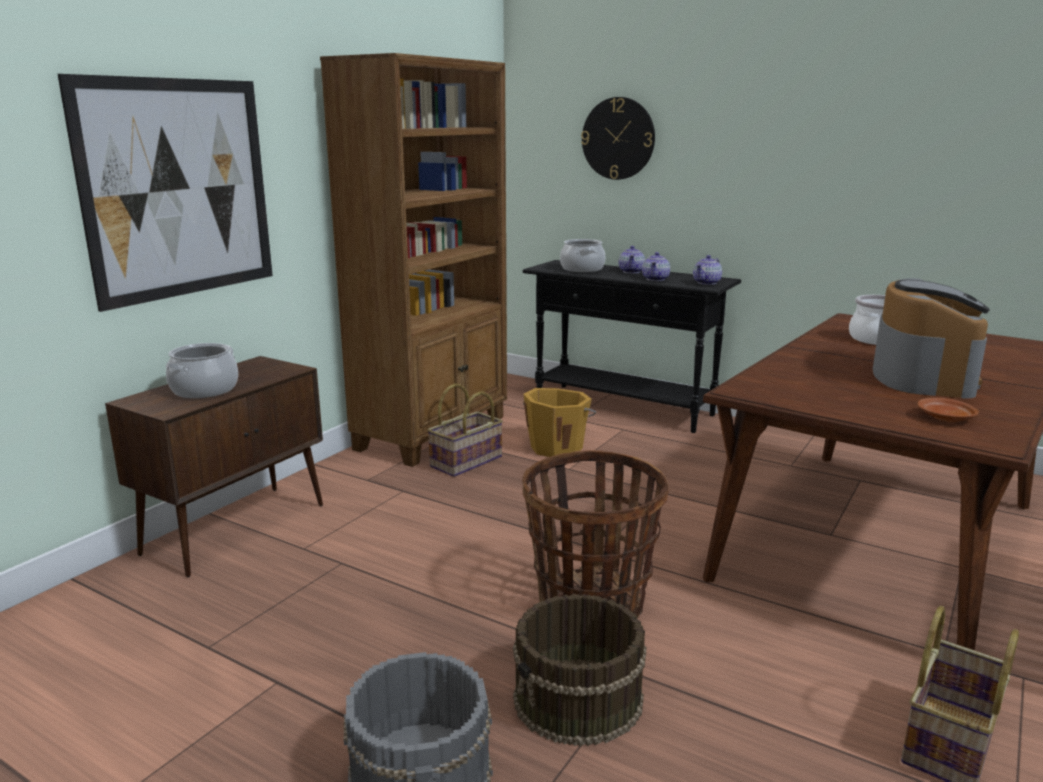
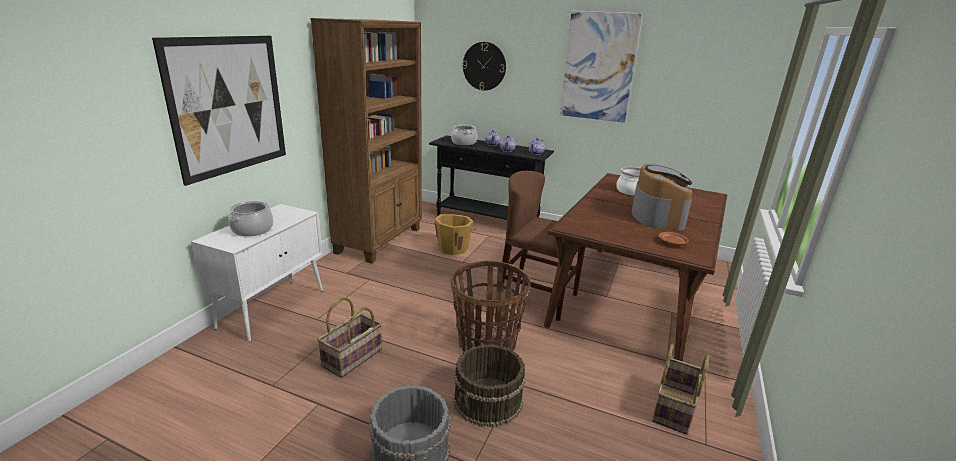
camera: 10 degrees left, 5 degrees up
(237, 528) = (273, 308): brown cabinet -> white cabinet
(466, 462) = (403, 259): basket -> basket (353, 358)
(697, 531) = (537, 297): none -> brown chair
(819, 127) = (598, 67): none -> picture

